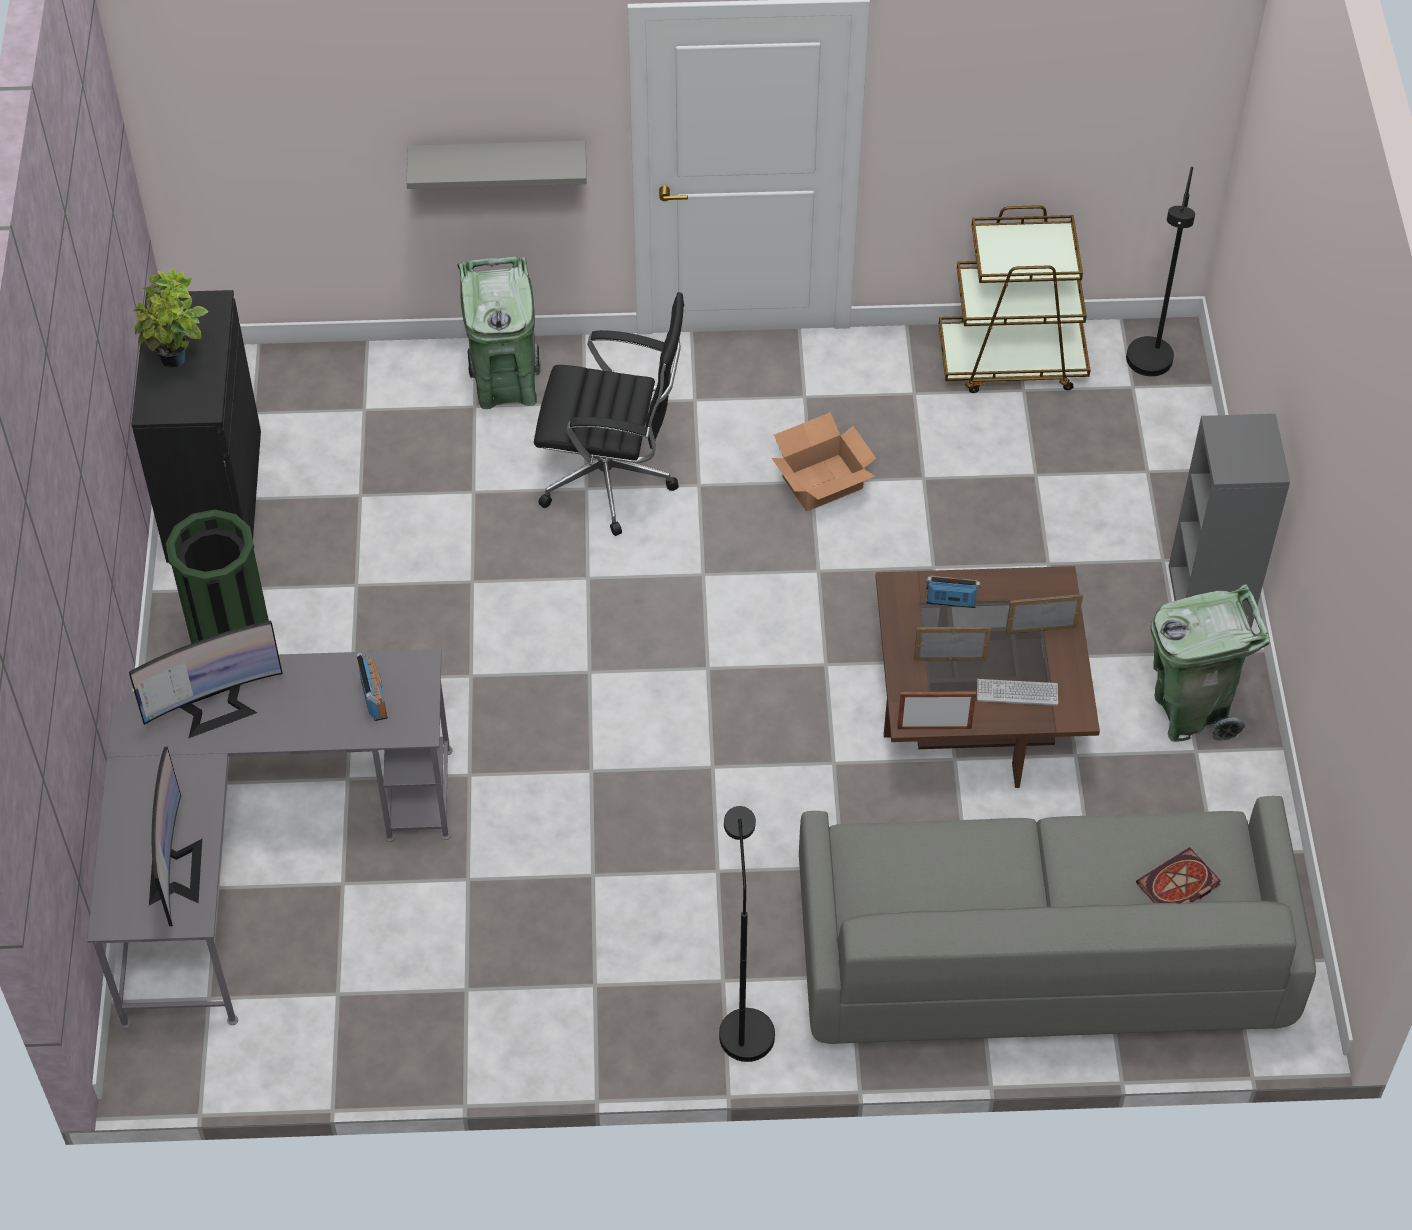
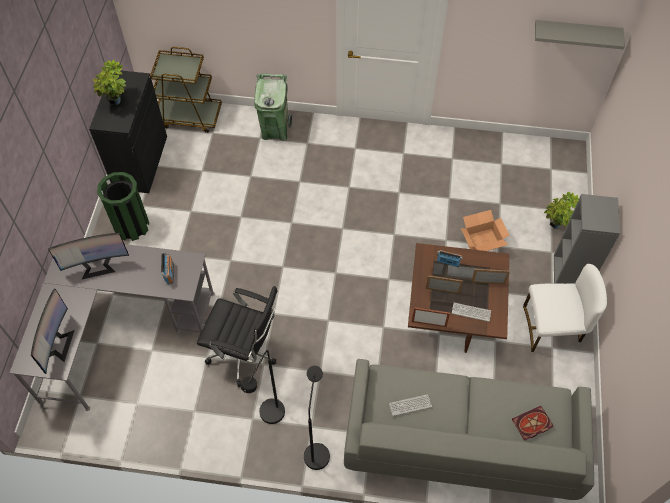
camera: 10 degrees right, 5 degrees up
(498, 161) = (276, 30): grey shelf -> grey shelf (576, 33)
(614, 482) = (312, 180): black office chair -> black office chair (245, 354)
(821, 482) = (403, 193): cardboard box -> cardboard box (481, 241)
(927, 888) = (410, 405): none -> keyboard
(1012, 361) = (498, 149): brown cart -> brown cart (189, 116)
(1148, 369) = (559, 162): black floor lamp -> black floor lamp (269, 418)
(1163, 507) = (555, 227): none -> potted plant
(1190, 712) = (552, 328): green trash can -> white chair

